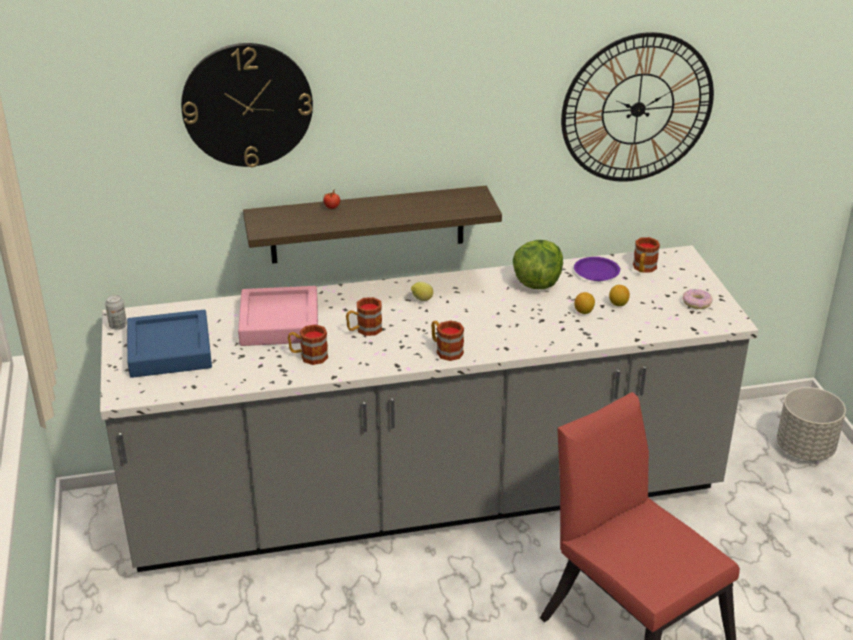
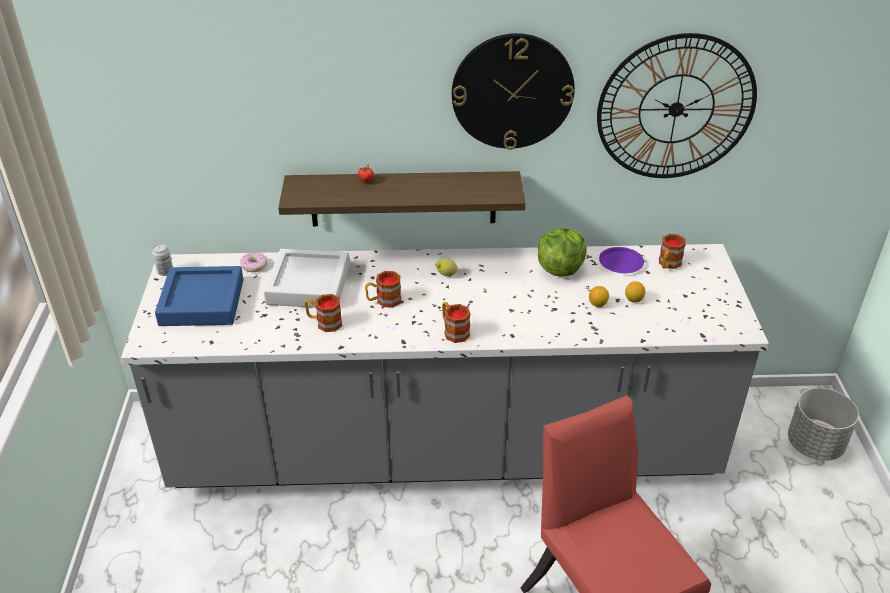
camera: 10 degrees right, 5 degrees up
(247, 105) = (286, 78): wall clock -> wall clock (512, 91)
(279, 323) = (308, 285): pink tray -> grey tray
(696, 303) = (712, 307): donut -> donut (254, 266)

